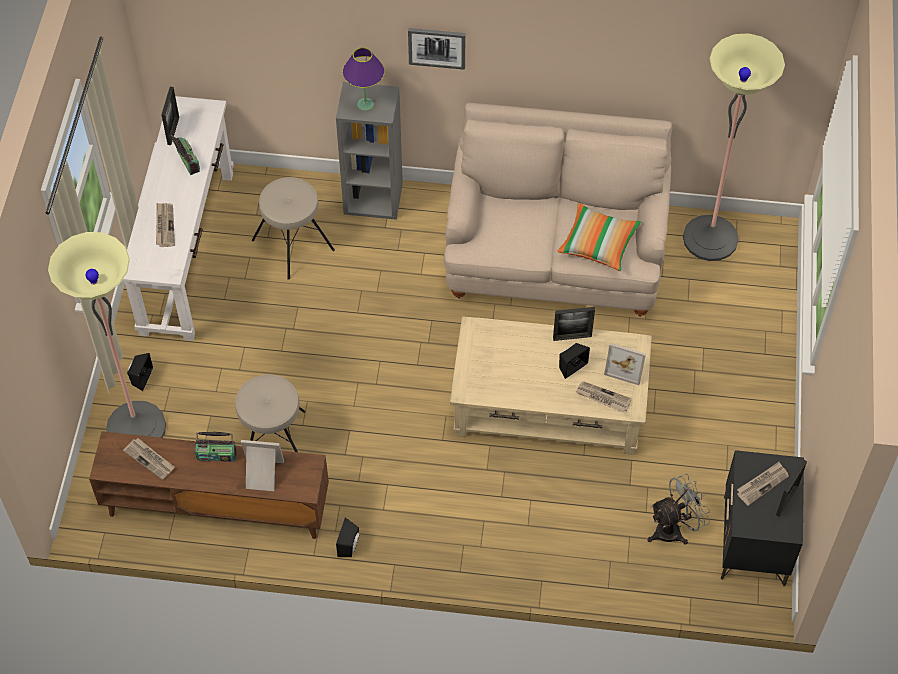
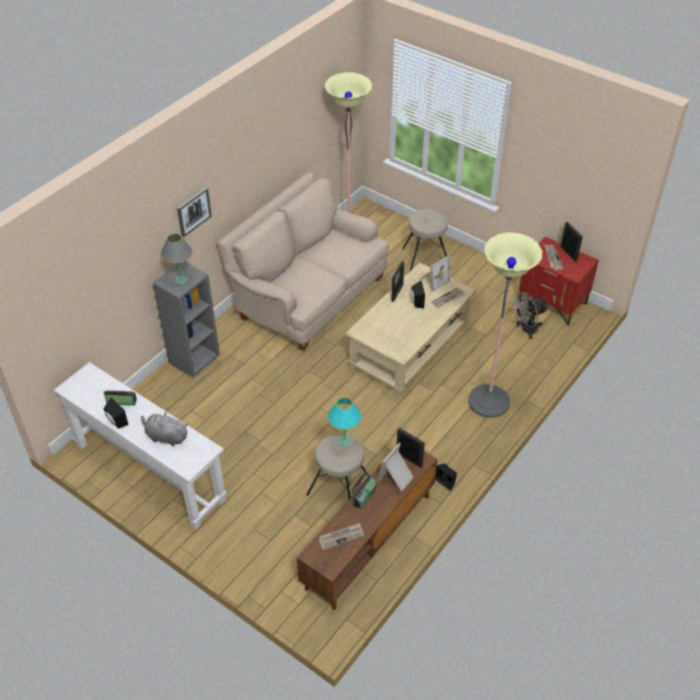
camera: 60 degrees left, 10 degrees down
(136, 427) = (272, 562): floor lamp -> floor lamp (488, 401)
(140, 377) = (232, 543): black speaker -> black speaker (116, 422)
(164, 226) = (165, 436): newspaper -> grey plush toy
(173, 131) = (87, 399): picture frame -> picture frame (409, 459)
(284, 397) = (344, 441): none -> turquoise table lamp
(293, 244) = (194, 412): beige stool -> beige stool (425, 258)
(365, 104) = (181, 280): purple table lamp -> grey table lamp
(598, 244) = (347, 251): pillow -> none
(674, 529) = (525, 330): grey fan -> grey fan turned 120 degrees counterclockwise
(754, 541) = (552, 303): black nightstand -> red nightstand

